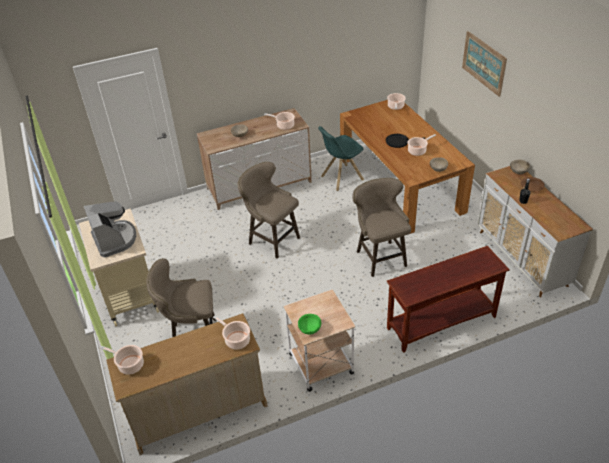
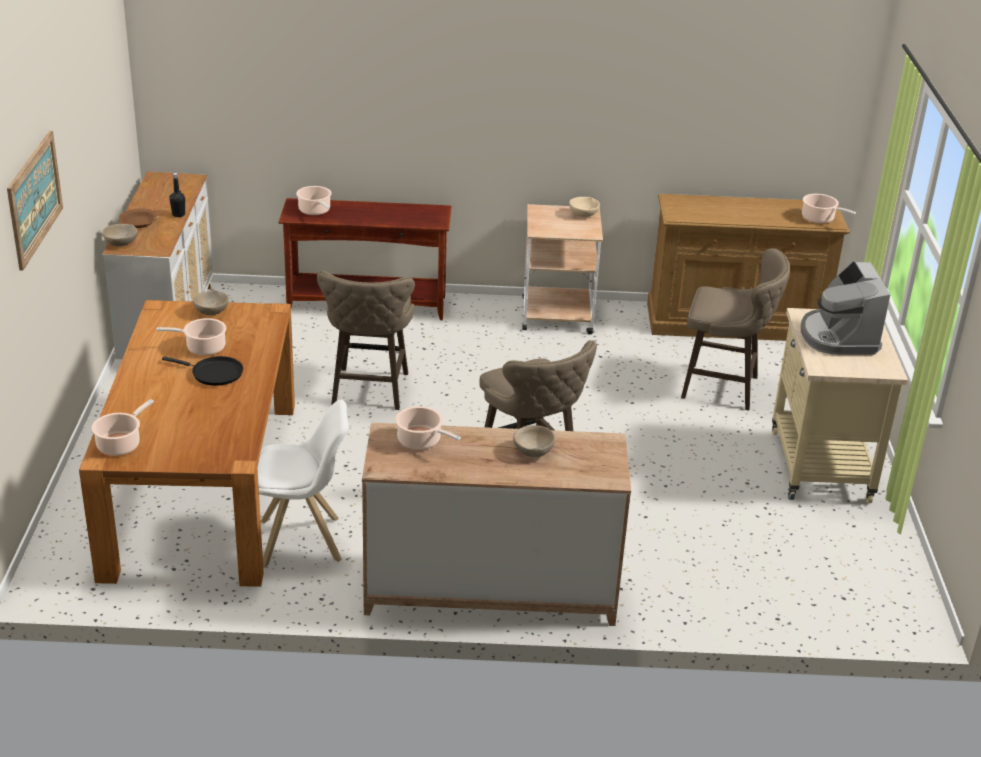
camera: 160 degrees left, 10 degrees down
(236, 340) = (683, 205): cooking pot -> cooking pot (315, 211)
(309, 329) = (583, 215): green bowl -> beige bowl
(341, 178) = (301, 541): turquoise chair -> white chair

